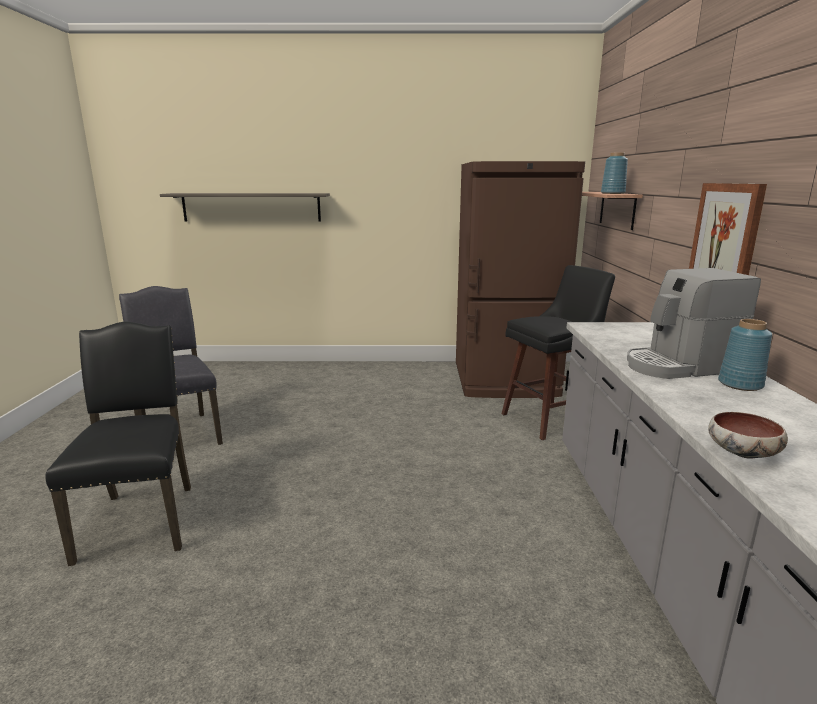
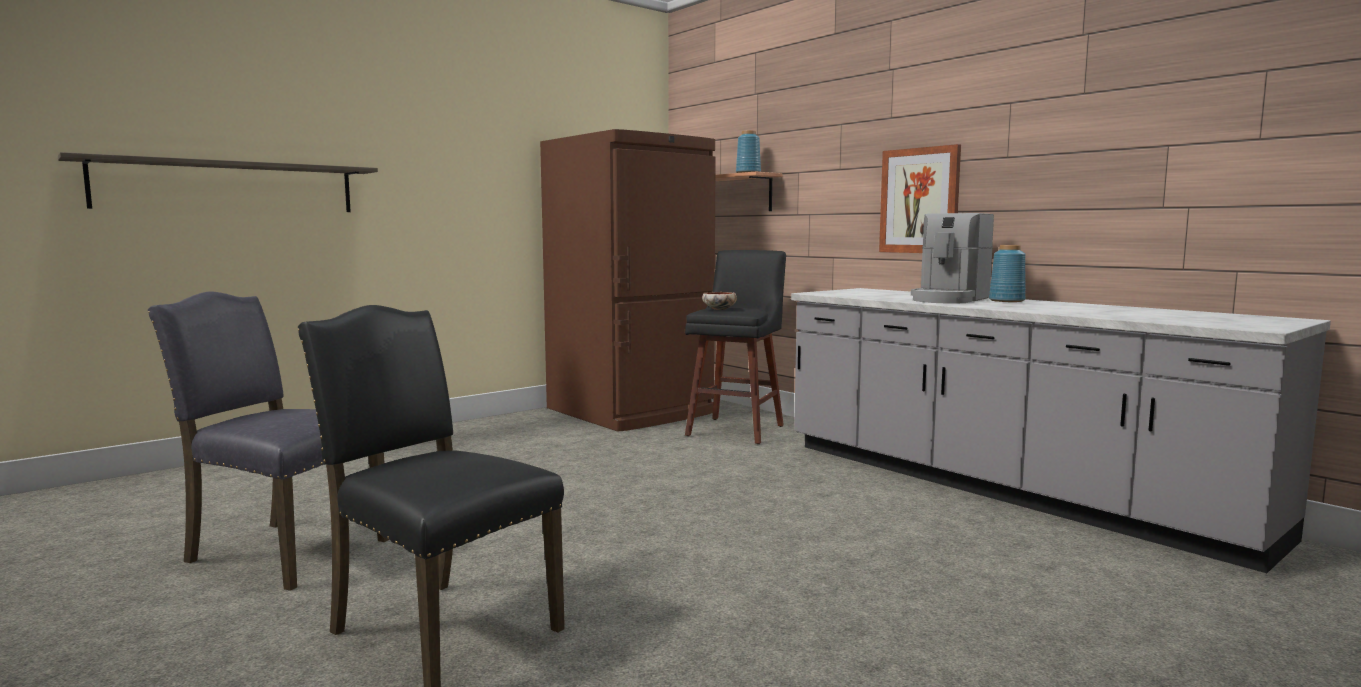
camera: 40 degrees left, 10 degrees down
(742, 453) = (1101, 315): bowl -> bowl (719, 309)

